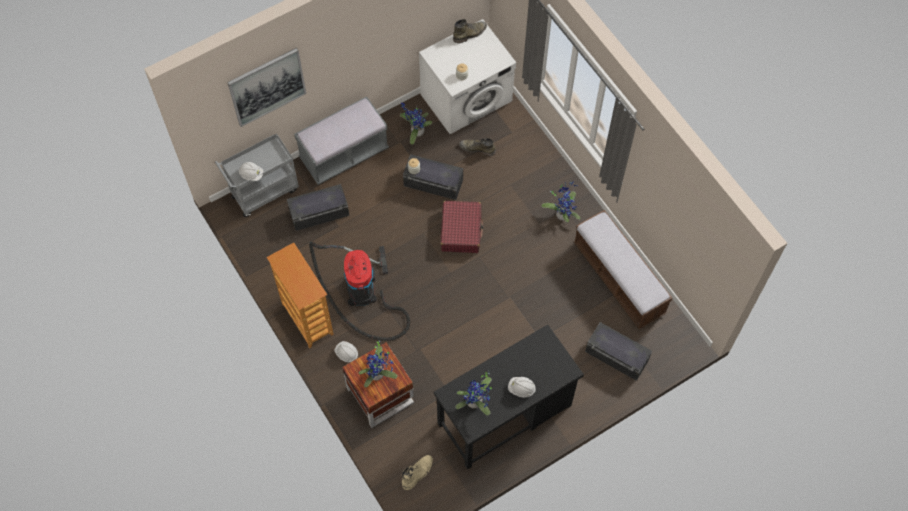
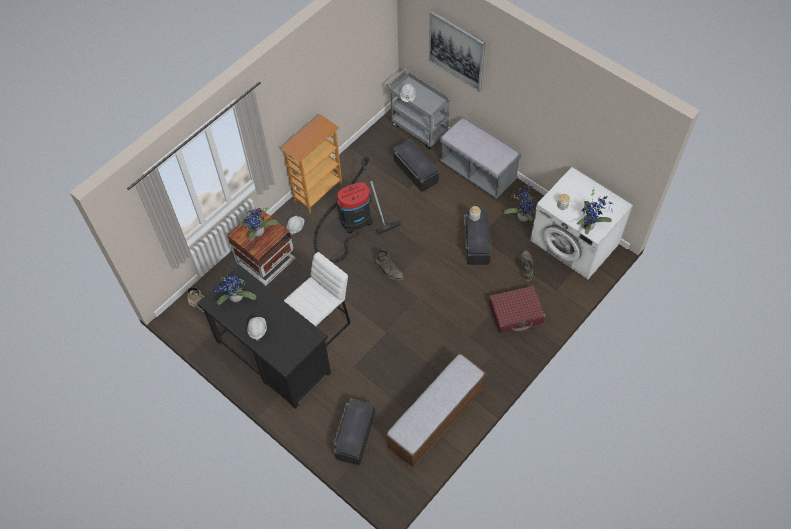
camera: 75 degrees right, 5 degrees down
(461, 230) = (438, 276): red suitcase -> red suitcase (516, 313)
(470, 34) = (610, 199): green boot -> green boot (389, 270)
(482, 356) = (322, 325): none -> white stool
(562, 214) = (487, 353): potted plant -> potted plant (589, 225)

